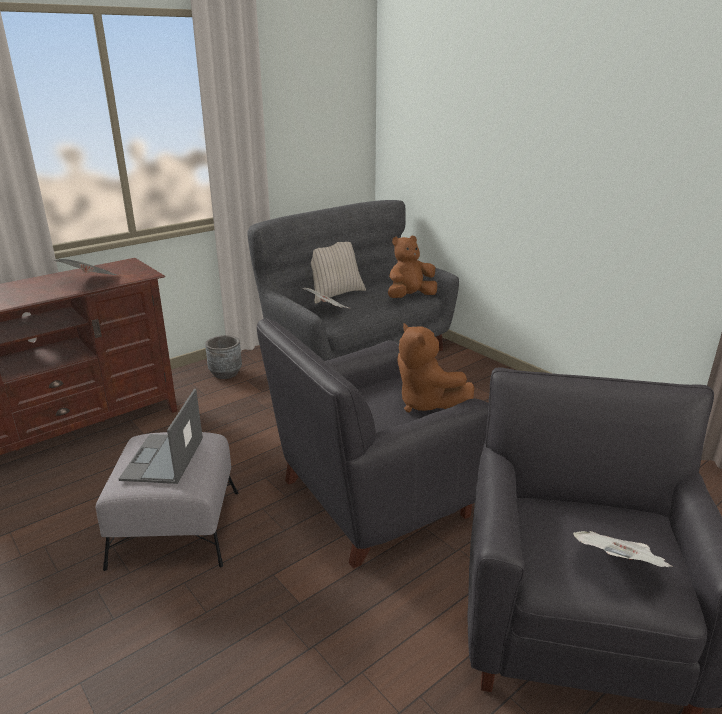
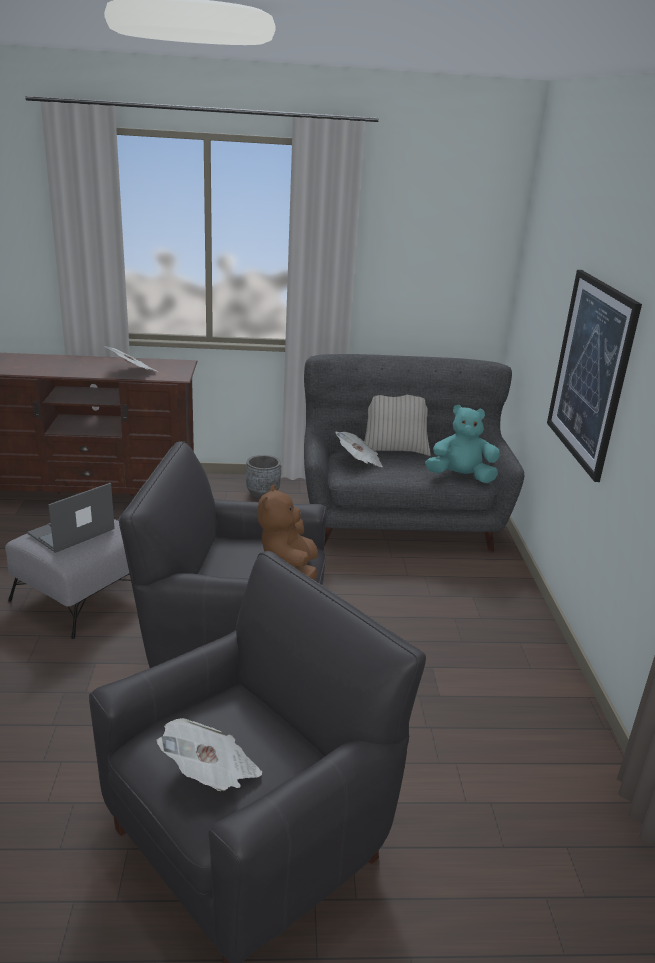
camera: 35 degrees right, 0 degrees up
(410, 297) = (460, 477): brown plush toy -> turquoise plush toy
(529, 175) = (590, 371): none -> picture

